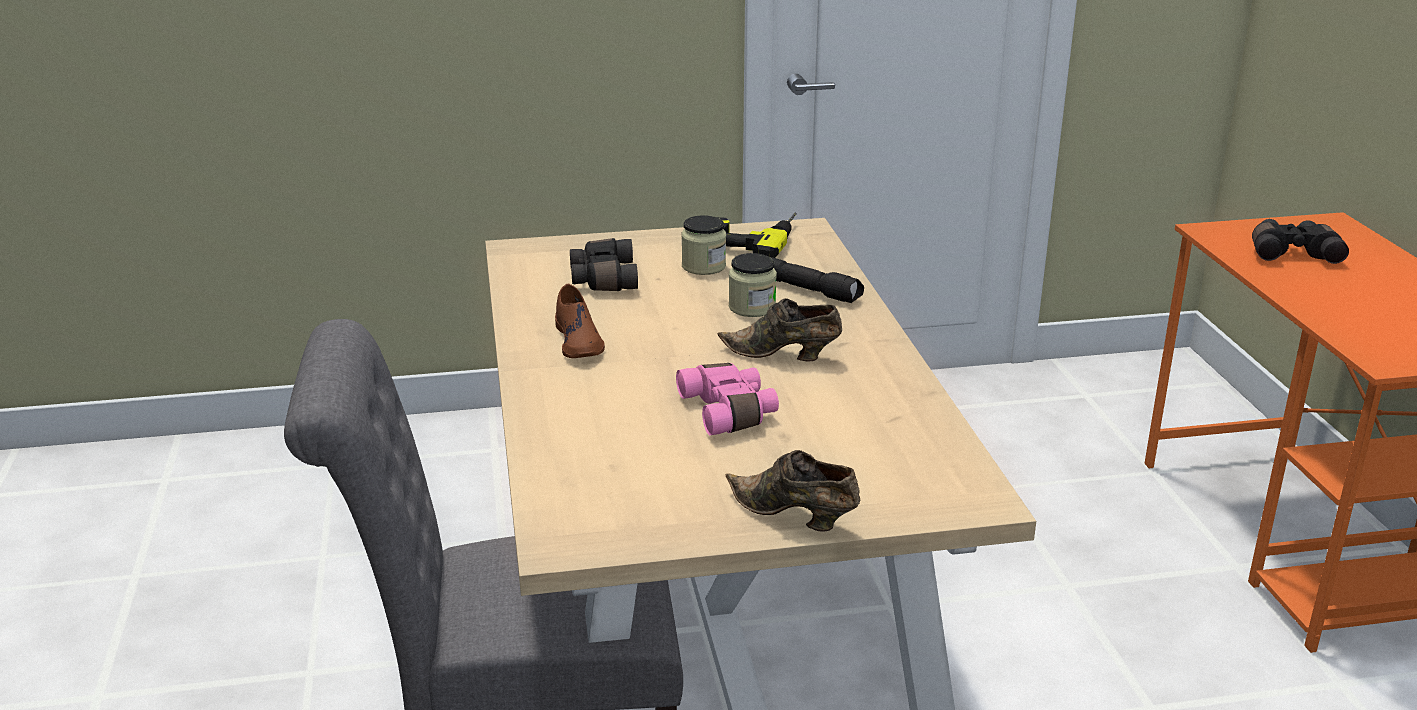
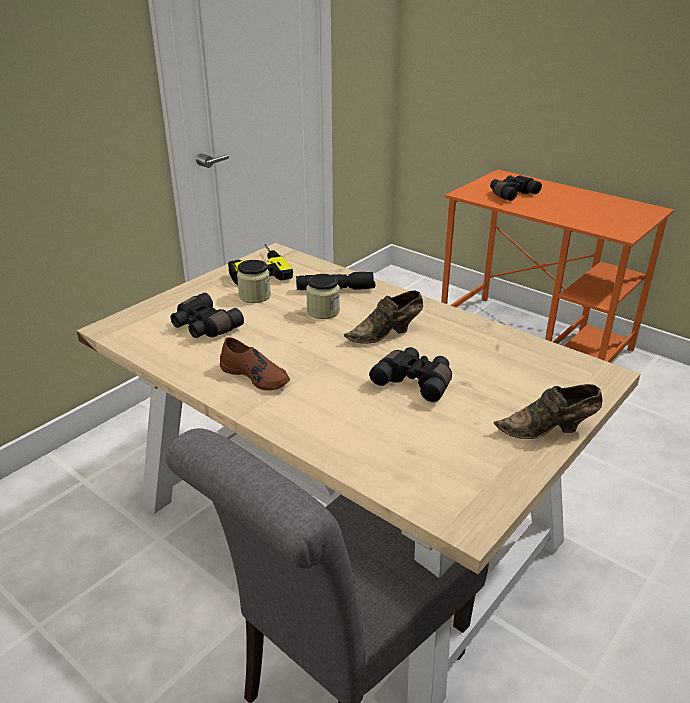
camera: 40 degrees left, 5 degrees up
(730, 411) = (415, 382): pink binoculars -> black binoculars

